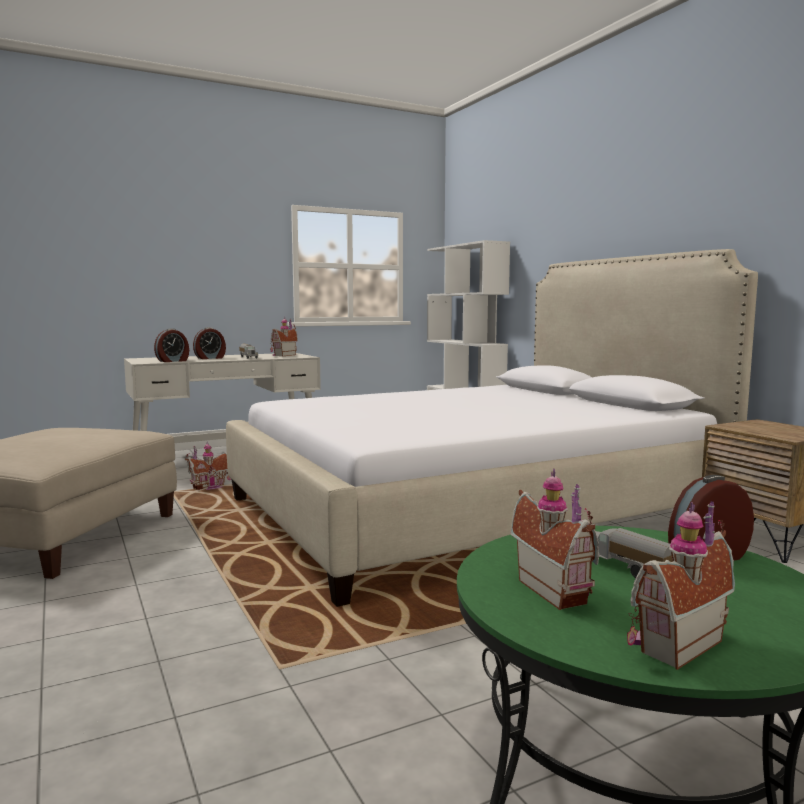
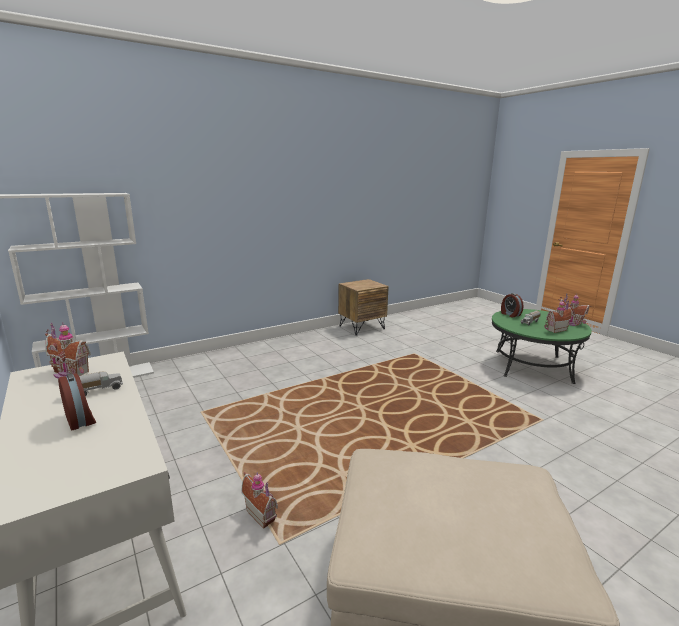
camera: 95 degrees left, 10 degrees up
(173, 361) = (124, 441): alarm clock -> none
(471, 508) = (325, 380): bed -> none

